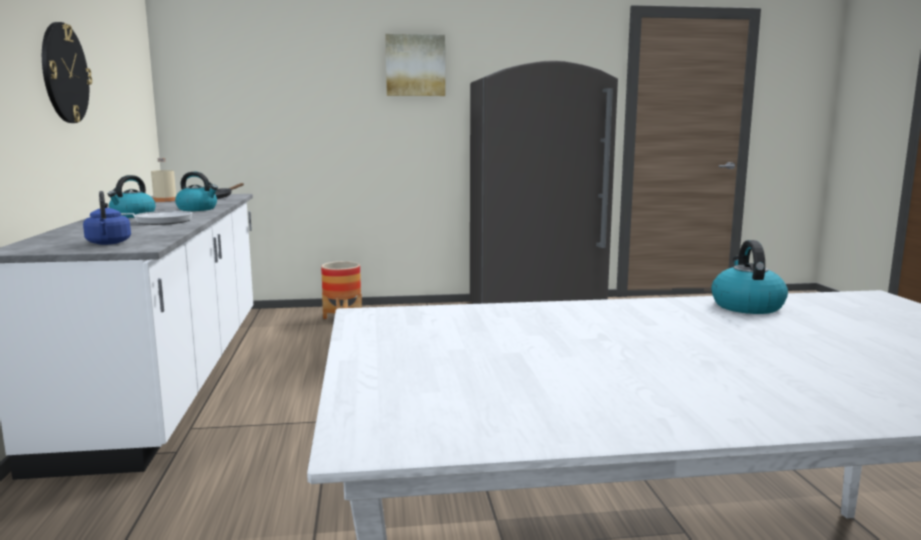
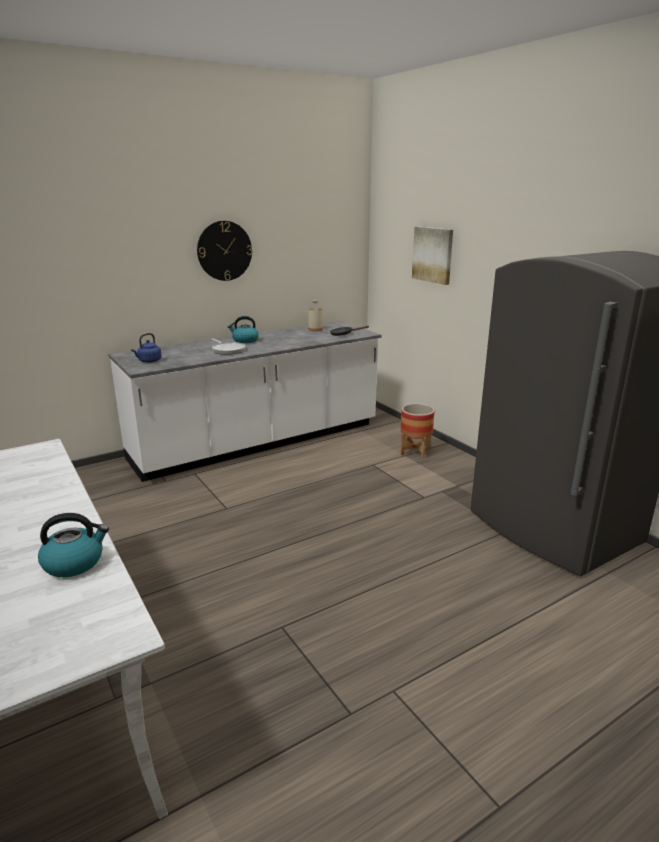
camera: 65 degrees right, 10 degrees up
(198, 209) = (285, 343): kettle -> none
(415, 65) = (523, 237): picture -> picture (433, 255)

